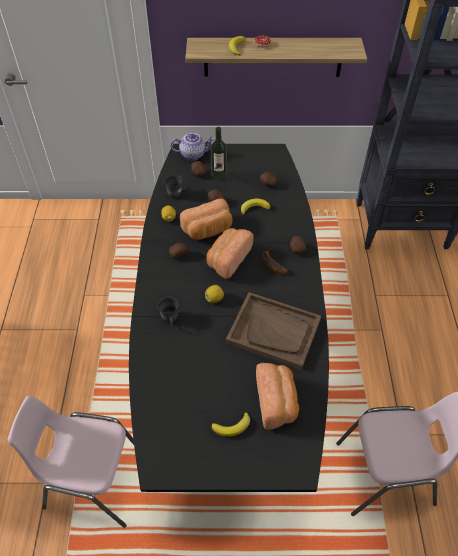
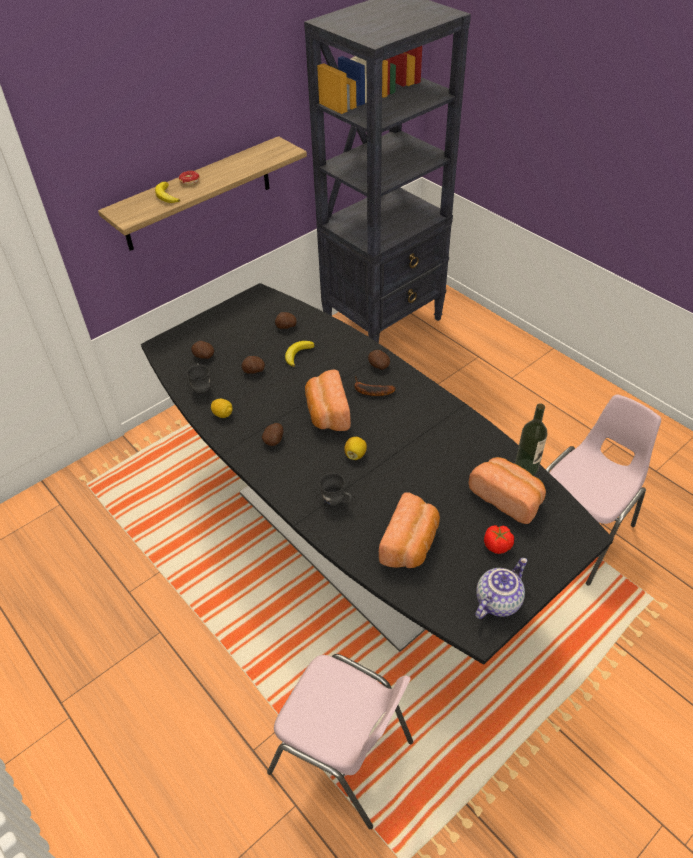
camera: 40 degrees left, 5 degrees down
(94, 480) = (343, 757): pink chair -> pink chair turned 120 degrees counterclockwise
(193, 154) = (176, 342): teapot -> teapot (497, 600)
(208, 230) = (276, 400): bread -> bread (411, 544)
(219, 175) = (227, 346): bottle -> bottle (526, 467)
(232, 427) = (497, 545): banana -> tomato
(274, 331) = (439, 445): brown tray -> none

